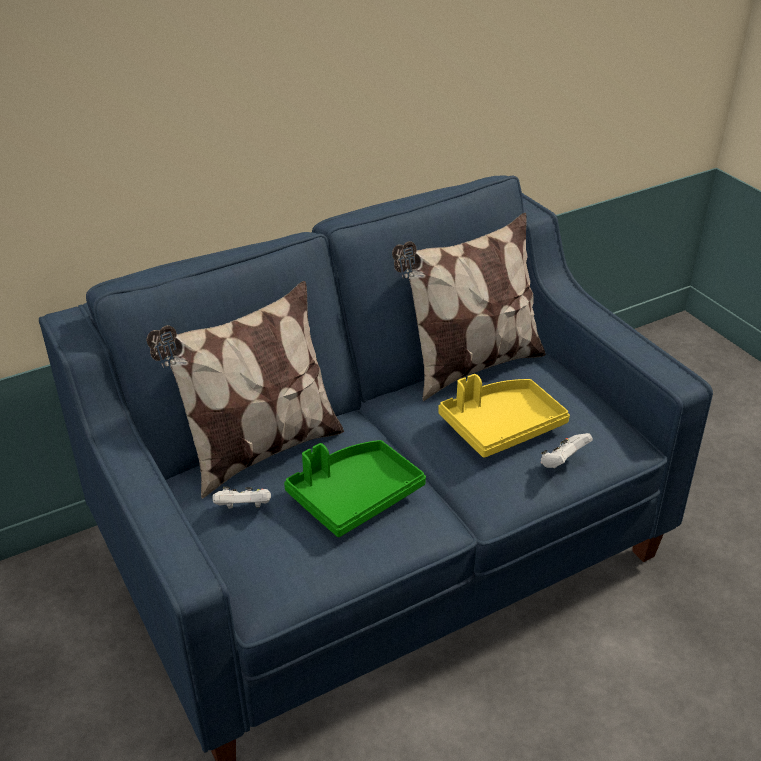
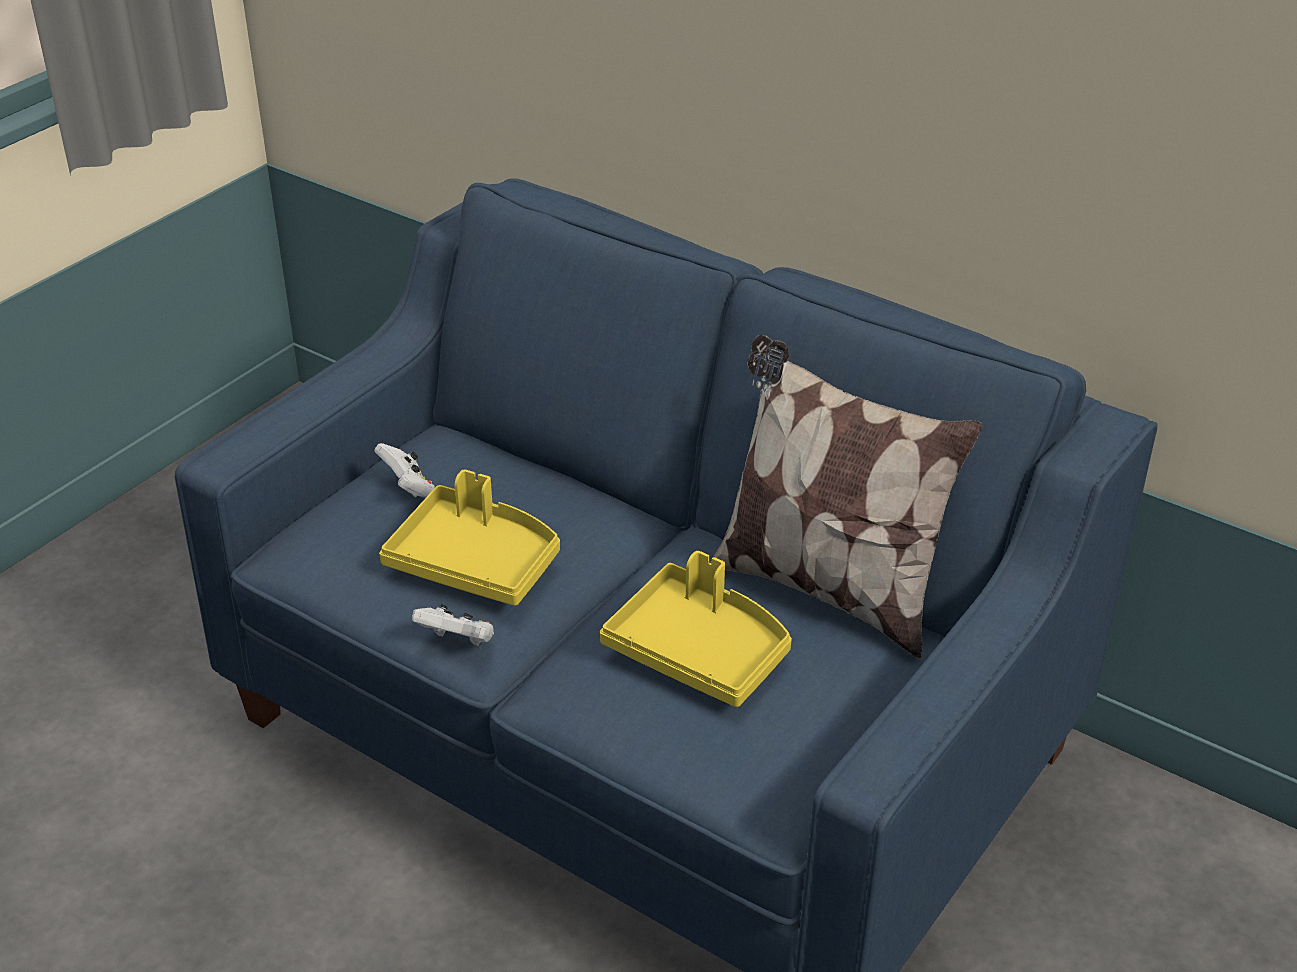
camera: 65 degrees right, 0 degrees up
(259, 451) = (519, 467): pillow -> none
(354, 496) = (475, 562): green tray -> yellow tray
(563, 462) = (665, 734): white game controller -> white game controller (458, 642)

